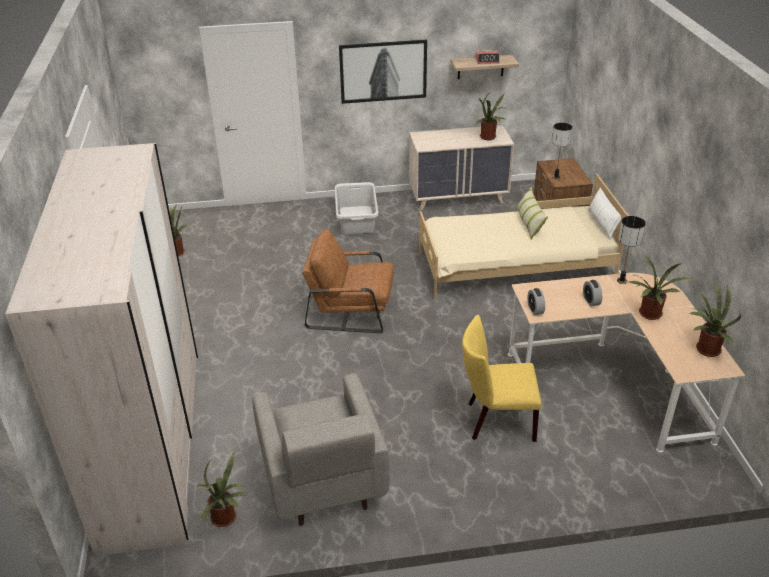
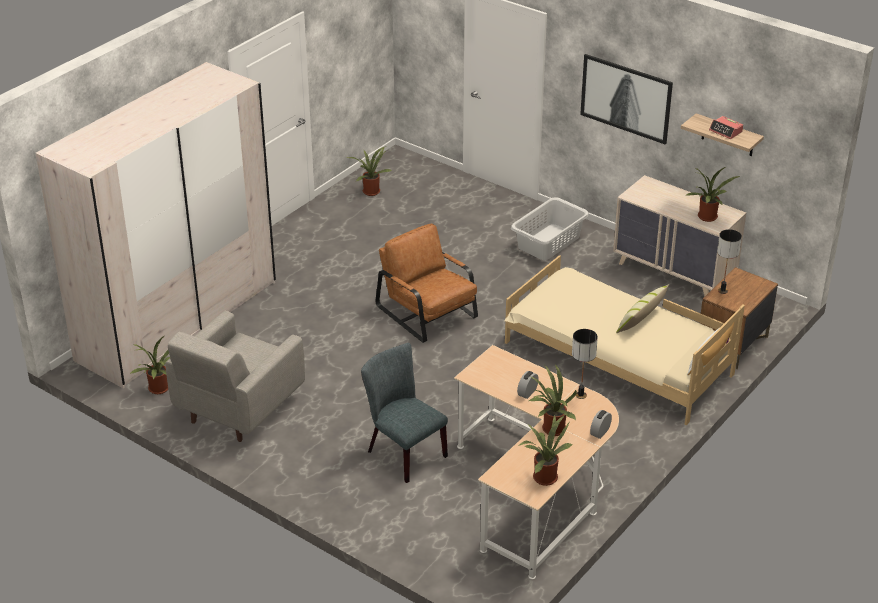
camera: 45 degrees right, 0 degrees up
(496, 421) = (402, 452): yellow chair -> grey chair
(535, 309) = (474, 371): alarm clock -> alarm clock (600, 432)

